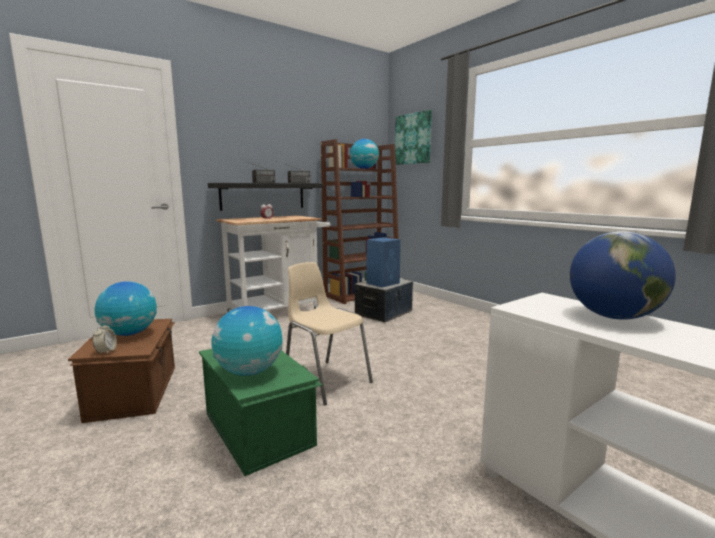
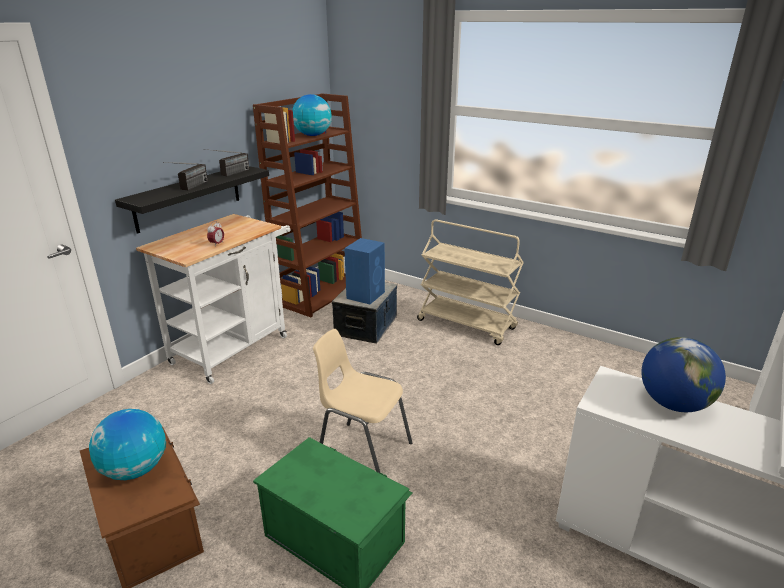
camera: 20 degrees left, 15 degrees up
(106, 351) = (138, 510): alarm clock -> none
(250, 372) = (337, 499): globe -> none
(413, 139) = (371, 87): picture -> none
(471, 322) = (467, 324): none -> beige cart

